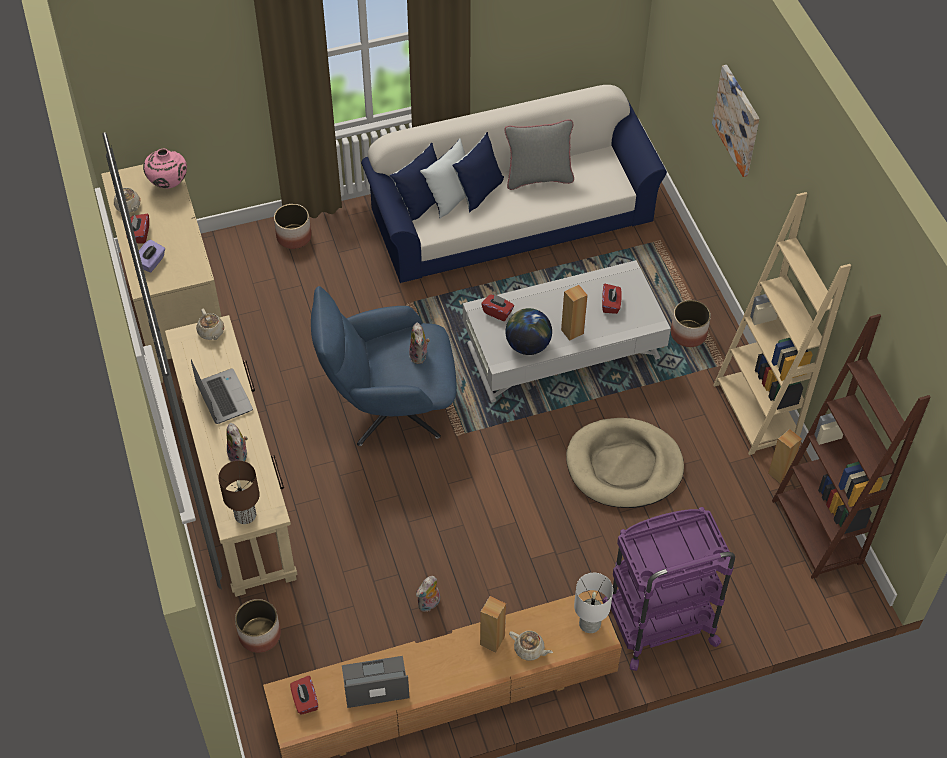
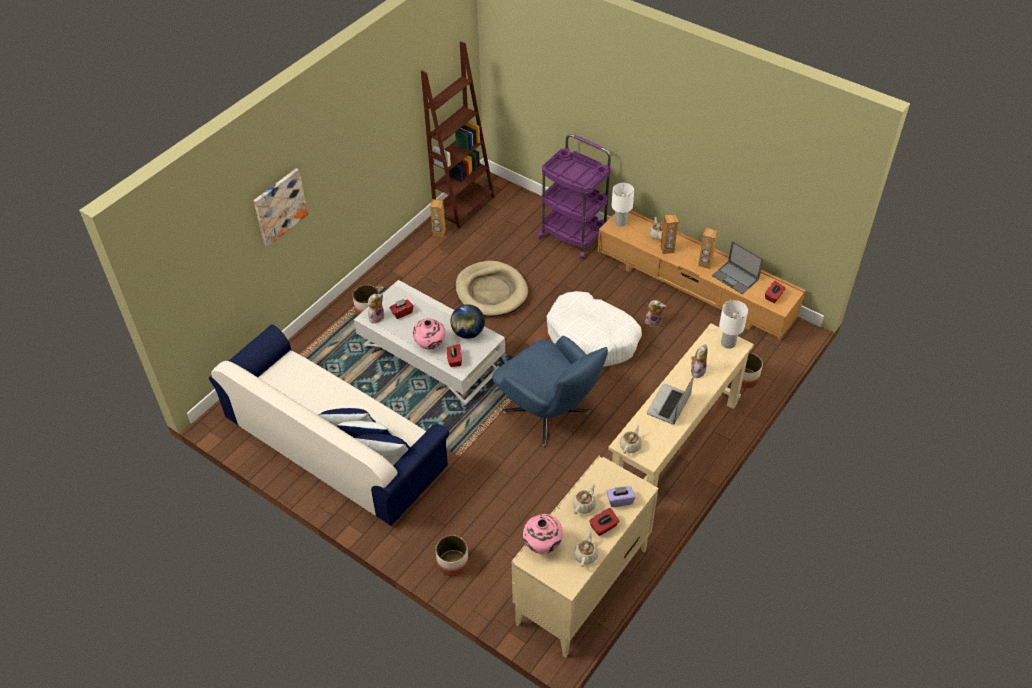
camera: 125 degrees left, 5 degrees down
(175, 235) = (584, 505): none -> beige teapot
(246, 515) = (728, 342): brown table lamp -> white table lamp
(420, 355) = (528, 366): plush toy -> plush toy (376, 317)
(460, 520) = (592, 338): none -> white dog bed
(538, 178) = (314, 404): grey pillow -> none
(538, 304) = (430, 345): none -> pink vase
(572, 331) = (439, 319): brown speaker -> brown speaker (705, 264)
(755, 412) = (404, 258): beige bookcase -> none

